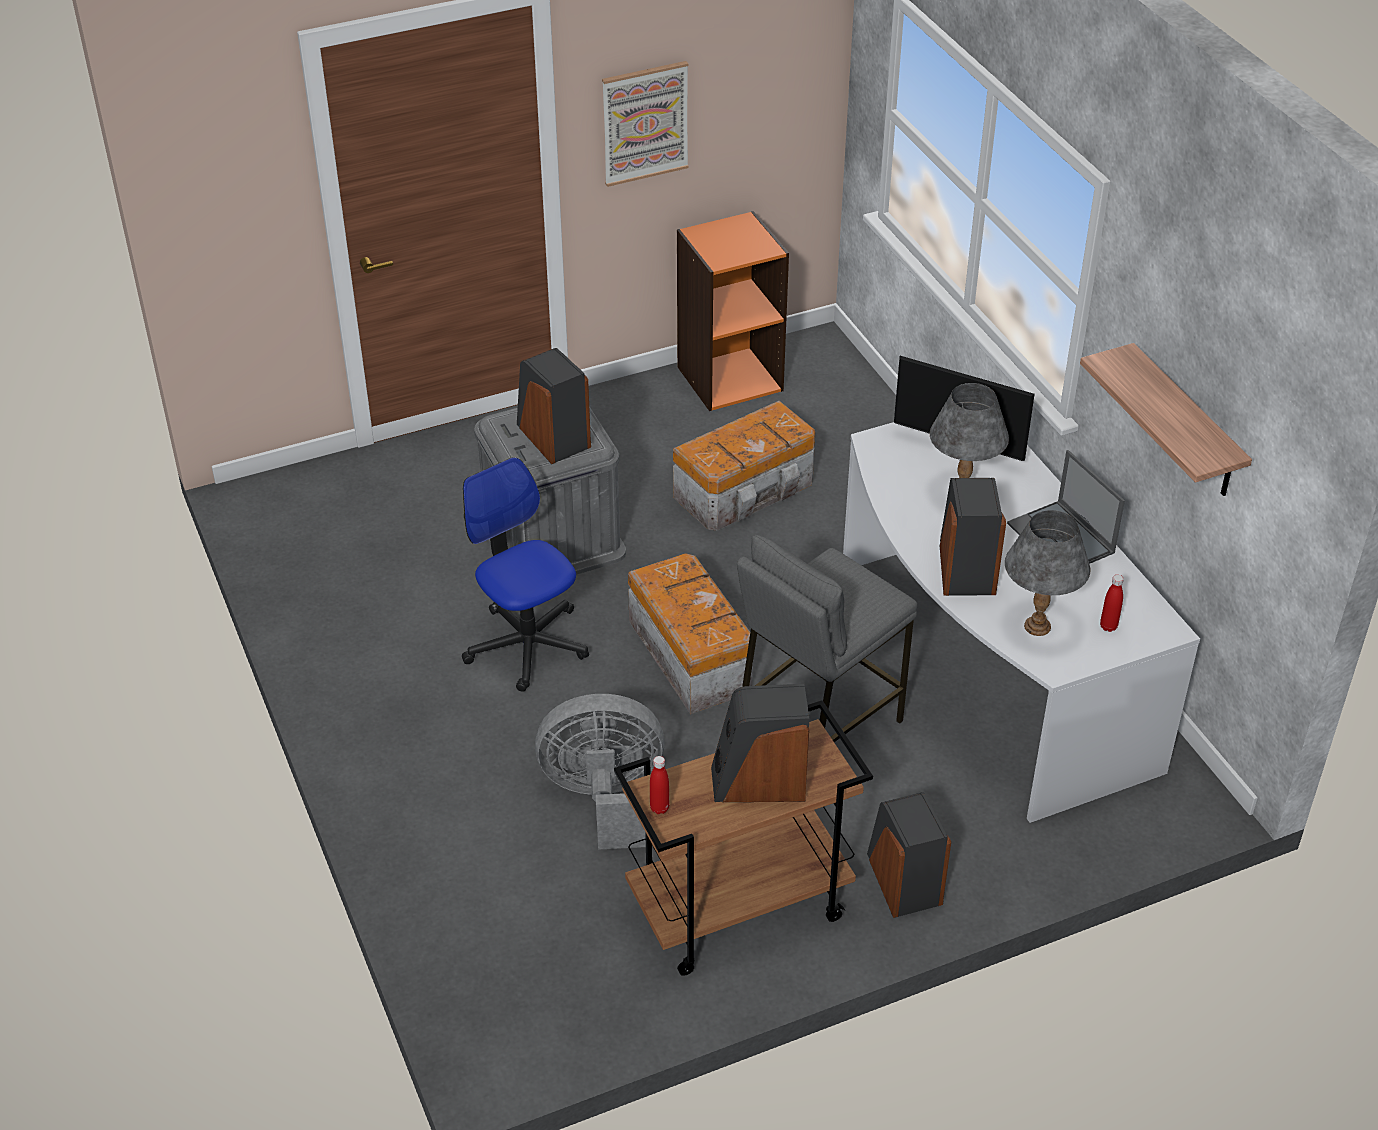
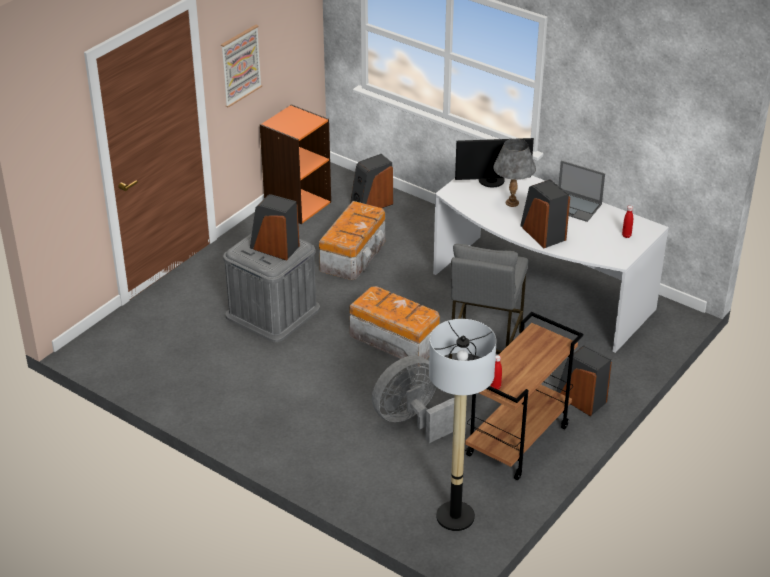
camera: 30 degrees left, 5 degrees down
(527, 645) = (306, 366): office chair -> none
(537, 992) = (455, 517): none -> floor lamp
(759, 782) = (530, 358): speaker -> speaker (371, 204)
(1037, 627) = (596, 247): grey table lamp -> none
(1185, 424) = (625, 125): shelf -> none

